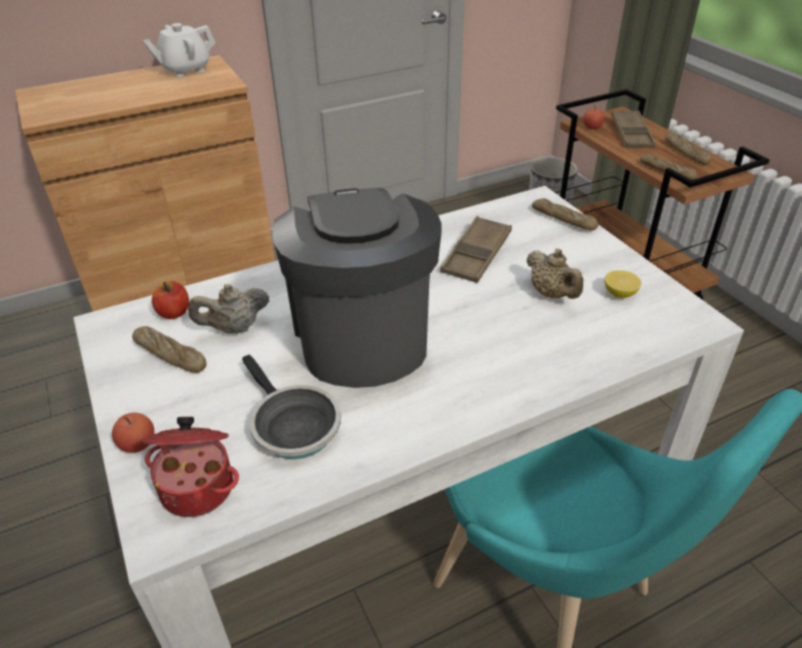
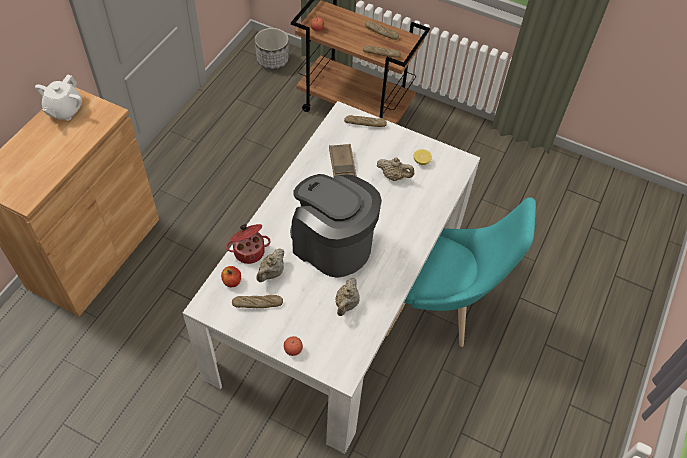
camera: 40 degrees left, 15 degrees up
(199, 487) = (337, 350): cooking pot -> cooking pot (249, 251)
(292, 426) = (346, 304): frying pan -> beige teapot
(631, 134) = (343, 27): brown tray -> none

